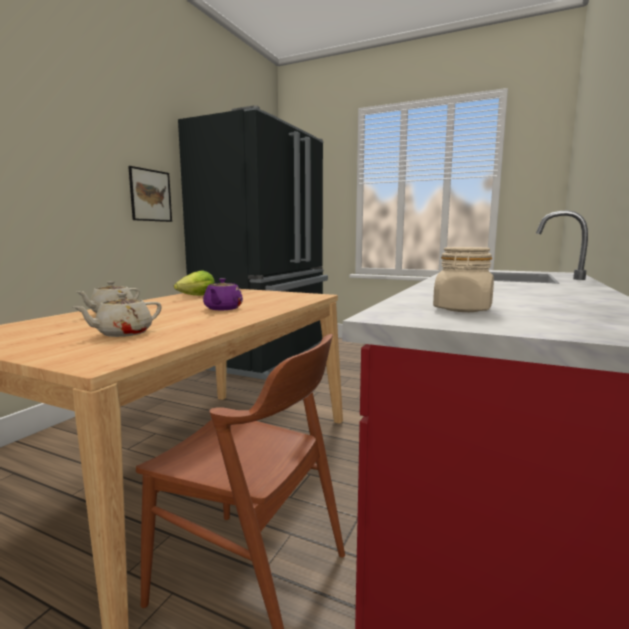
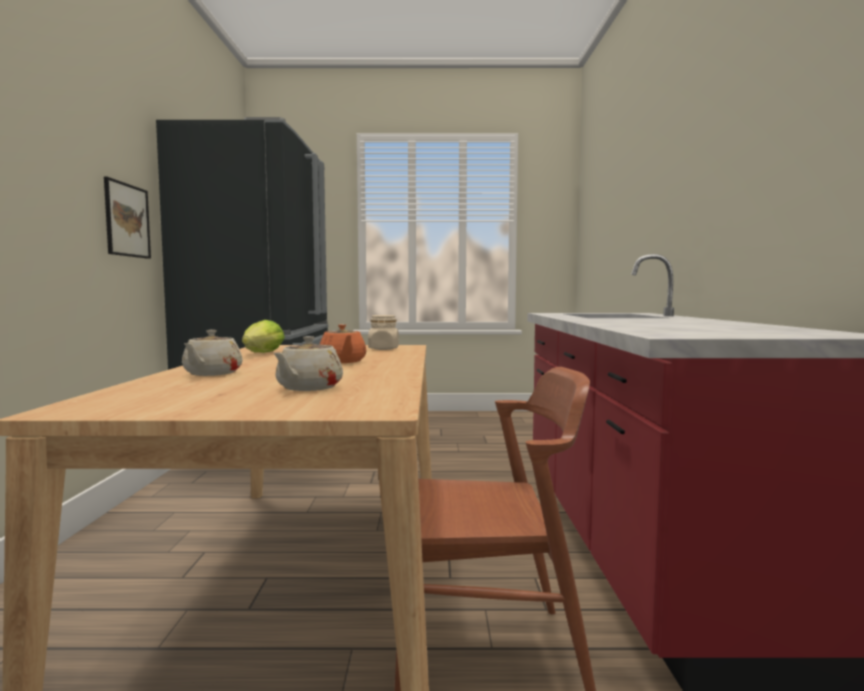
camera: 25 degrees left, 5 degrees down
(223, 308) = (342, 362): purple teapot -> orange teapot
(462, 309) = (693, 330): beige jar -> beige jar (383, 349)

